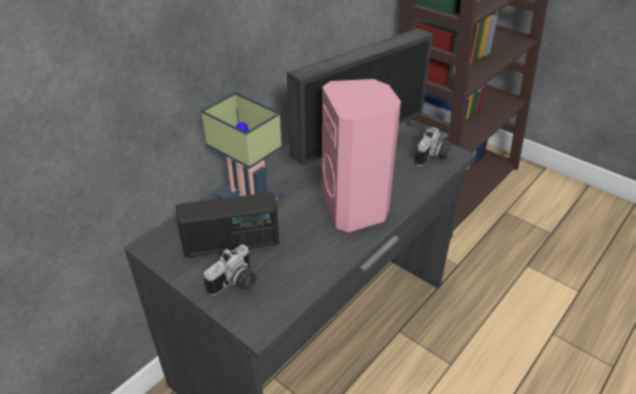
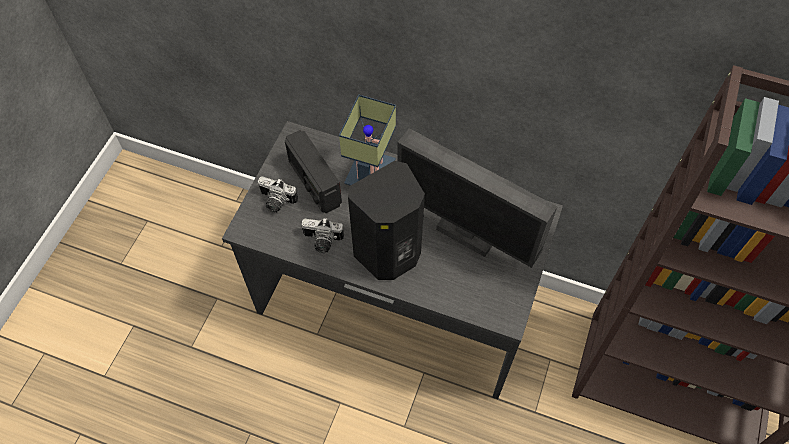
camera: 70 degrees right, 20 degrees up
(356, 208) = (389, 255): pink speaker -> black speaker
(433, 157) = (495, 301): camera -> camera (322, 242)

